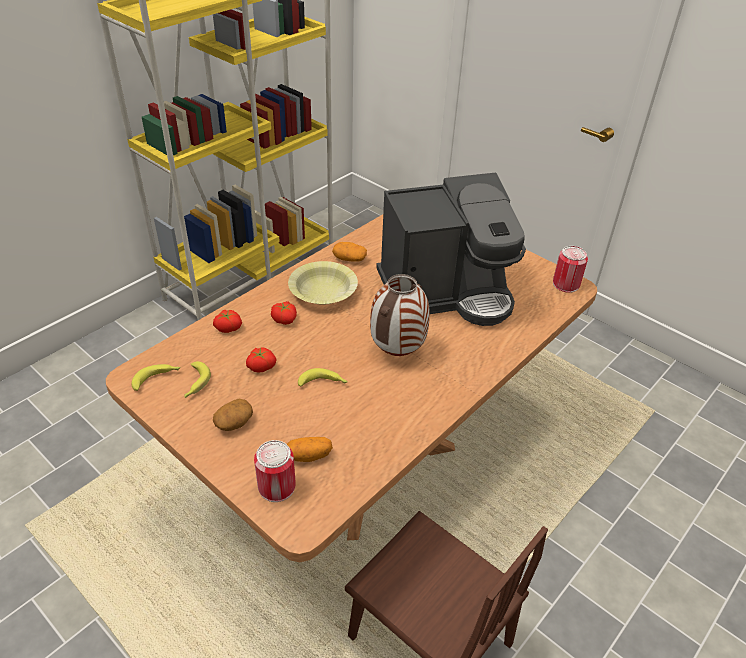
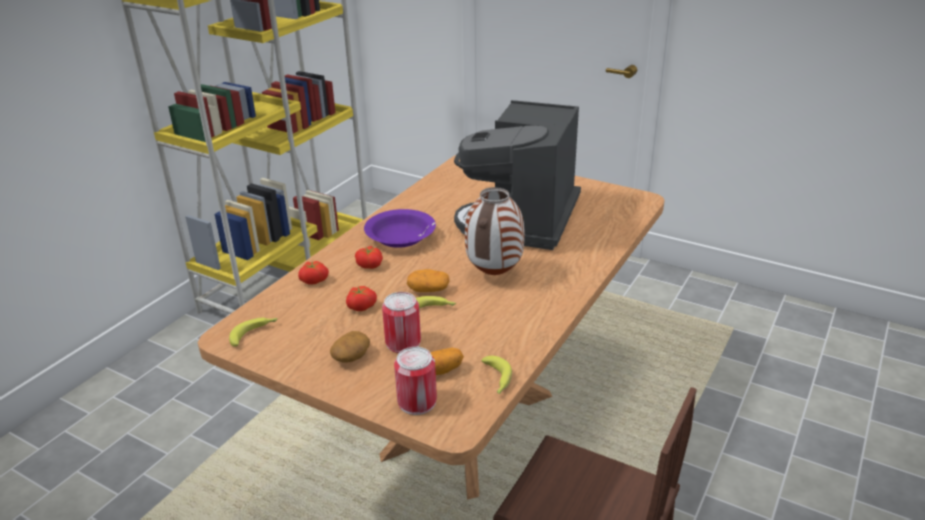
camera: 10 degrees left, 10 degrees down
(195, 384) = (297, 331): banana -> banana (496, 380)
(323, 292) = (401, 238): yellow bowl -> purple bowl
(349, 259) = (416, 208): potato -> potato (428, 290)
(447, 292) = (523, 220): coffee machine -> coffee machine turned 135 degrees clockwise
(566, 284) = (633, 198): can -> can (403, 342)

